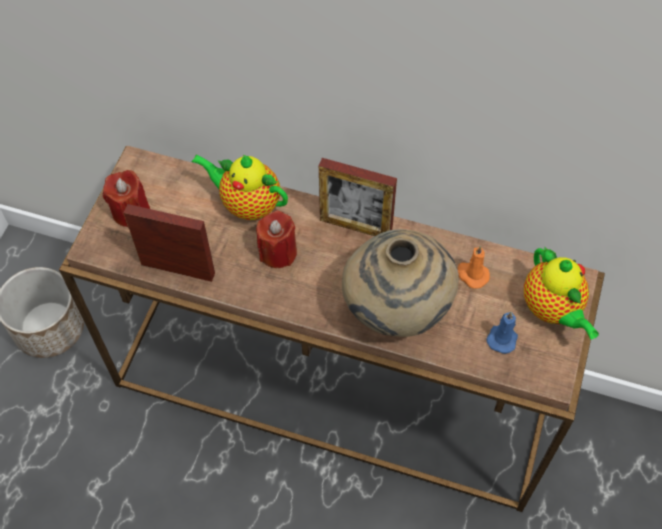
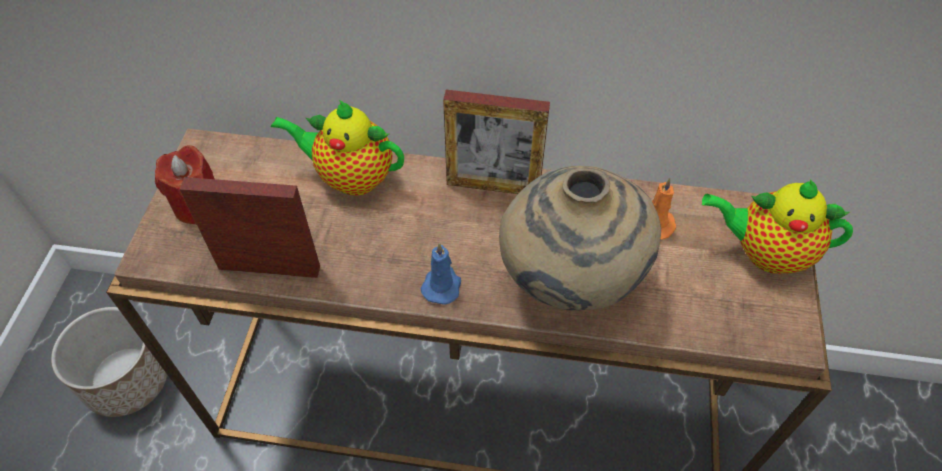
camera: 10 degrees left, 5 degrees down
(278, 252) = (399, 229): red candle -> none
(502, 337) = (713, 296): blue candle -> blue candle (442, 285)
(552, 310) = (764, 252): teapot -> teapot turned 135 degrees clockwise

